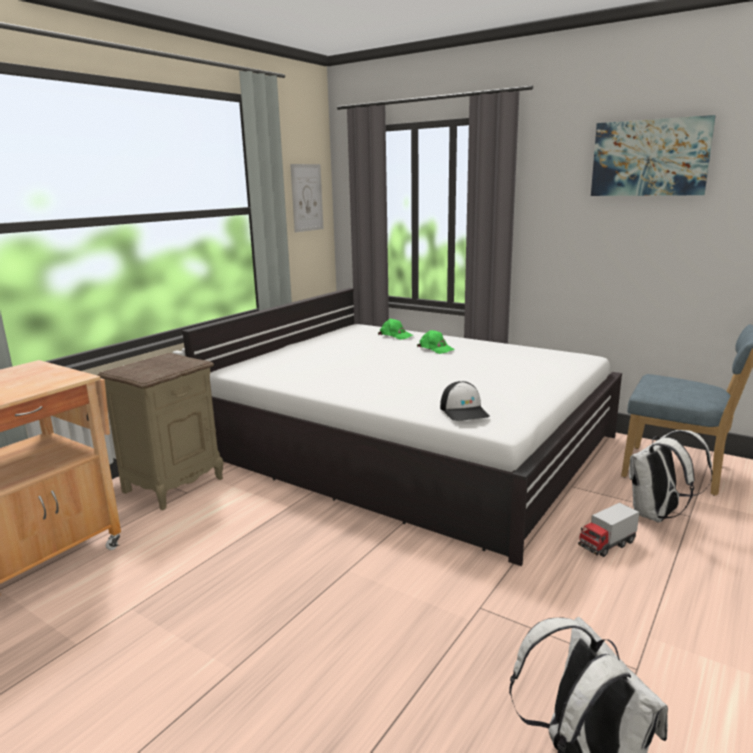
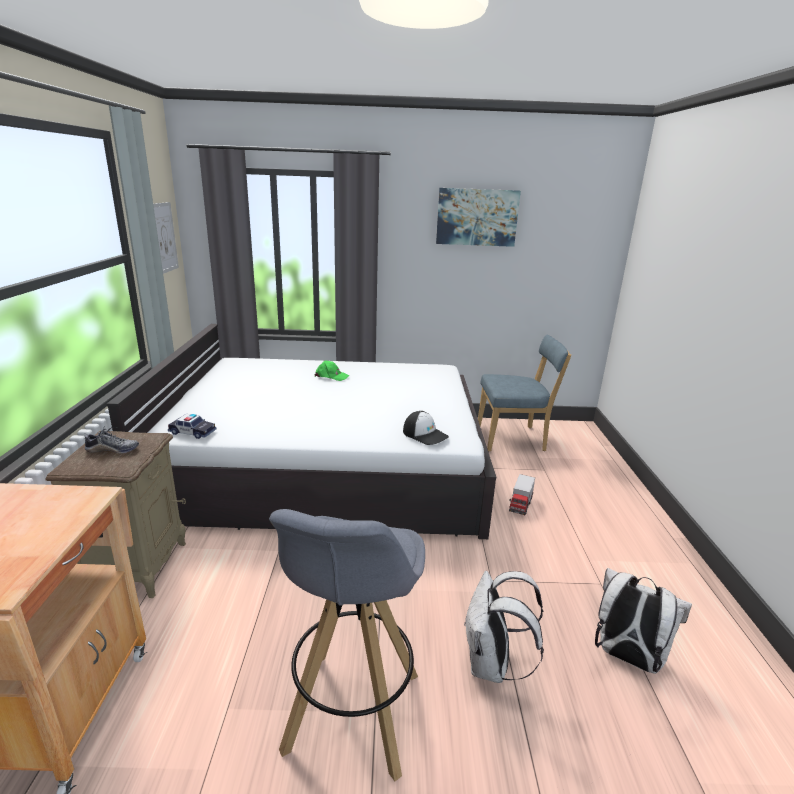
camera: 35 degrees left, 5 degrees up
(158, 365) = (113, 450): none -> shoe
(211, 661) = (351, 715): none -> grey stool
(251, 372) = (192, 432): none -> toy car
(395, 335) = (280, 367): green cap -> none
(657, 515) = (528, 474): white backpack -> white backpack (492, 665)

